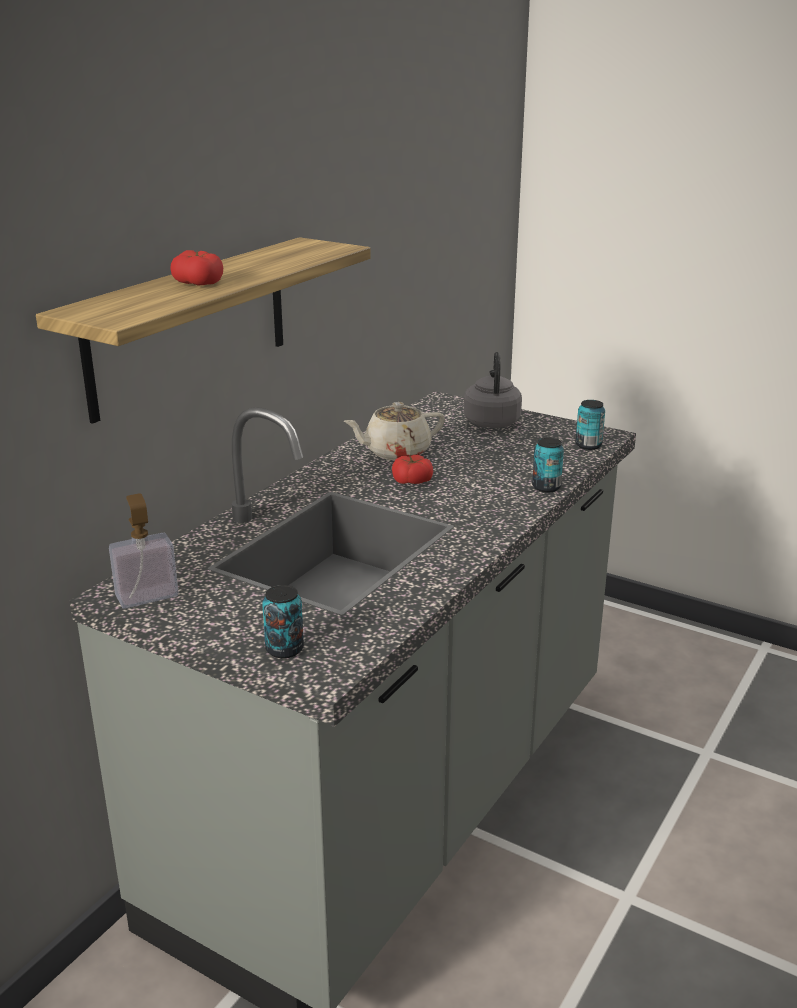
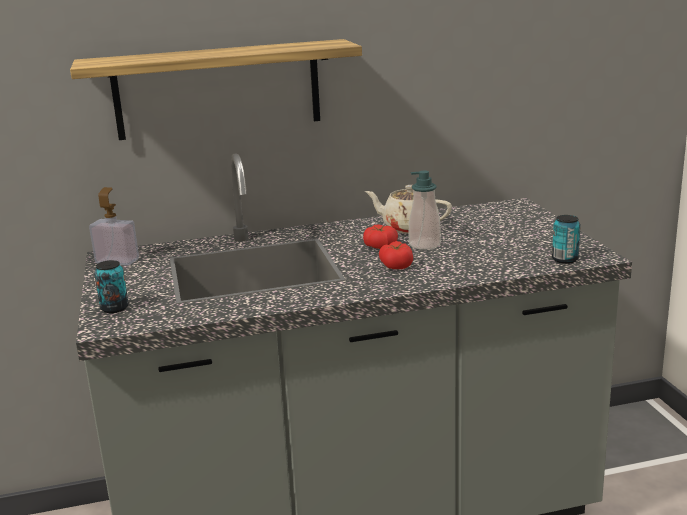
camera: 45 degrees right, 5 degrees down
(198, 283) = (190, 54): tomato -> tomato (396, 265)
(448, 466) = (424, 244): none -> soap dispenser
(492, 421) = (523, 225): grey kettle -> none
(546, 487) = (463, 276): can -> none

